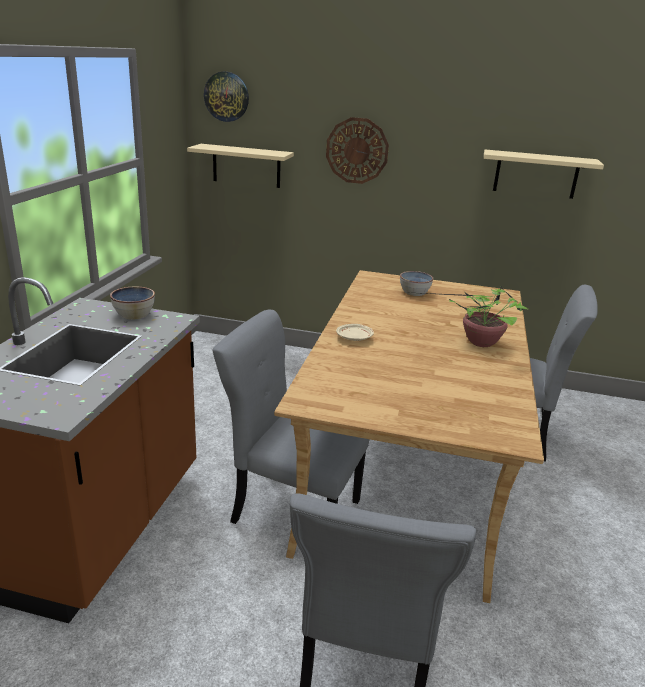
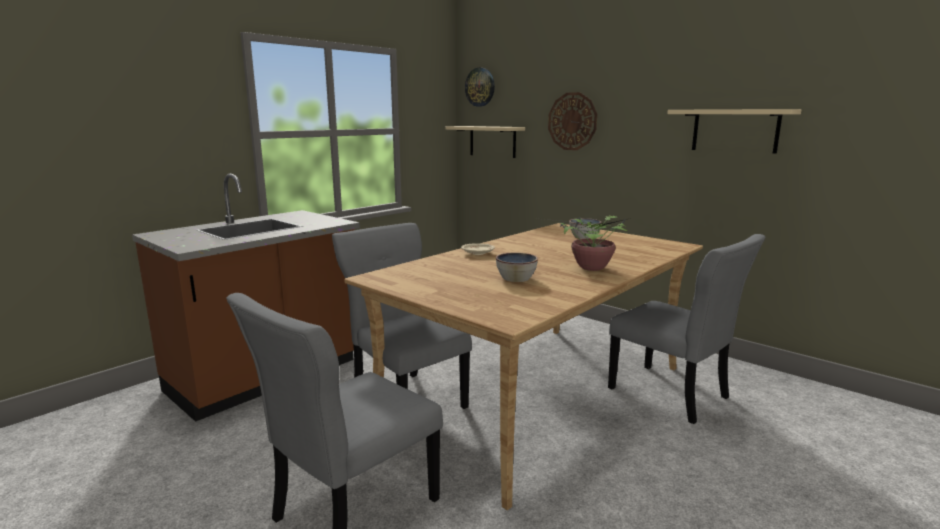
camera: 30 degrees right, 10 degrees down
(134, 314) = (318, 218): bowl -> bowl (516, 278)

